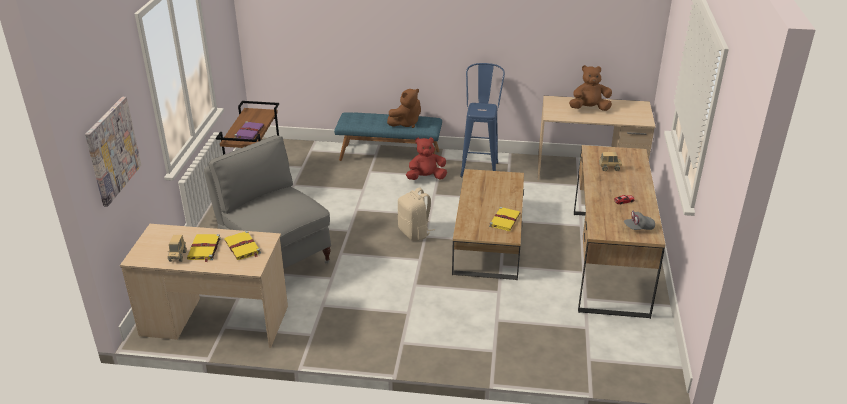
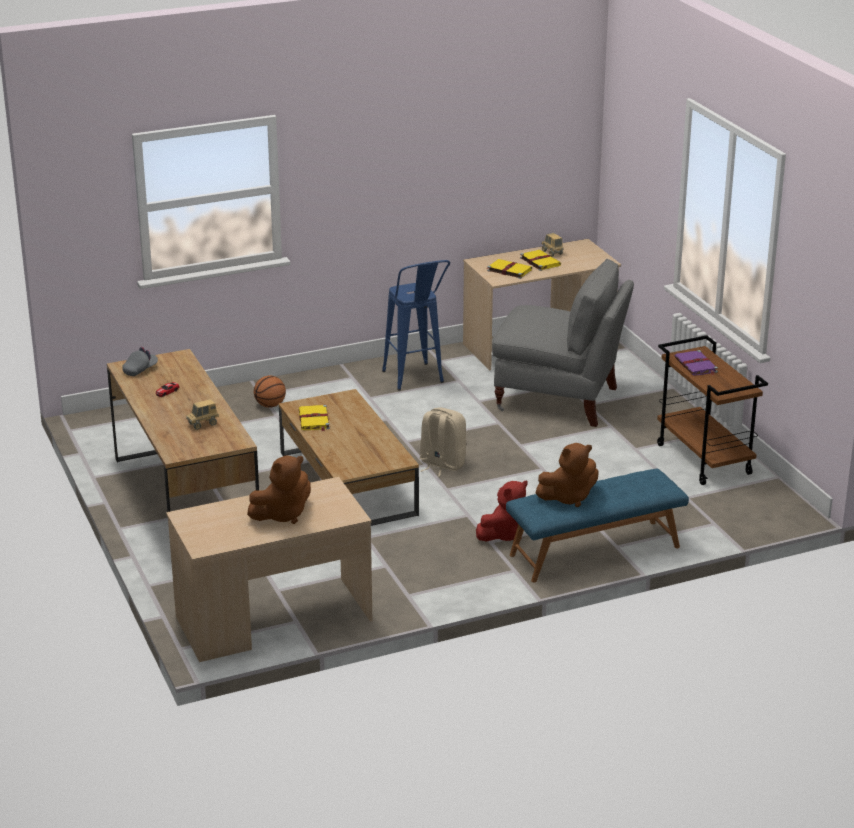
camera: 150 degrees right, 5 degrees down
(112, 150) = (628, 166): picture -> none
(406, 123) = (568, 497): brown plush toy -> brown plush toy turned 135 degrees counterclockwise
(480, 166) = (446, 575): blue stool -> blue stool (416, 381)
(495, 334) = (270, 405): none -> basketball

